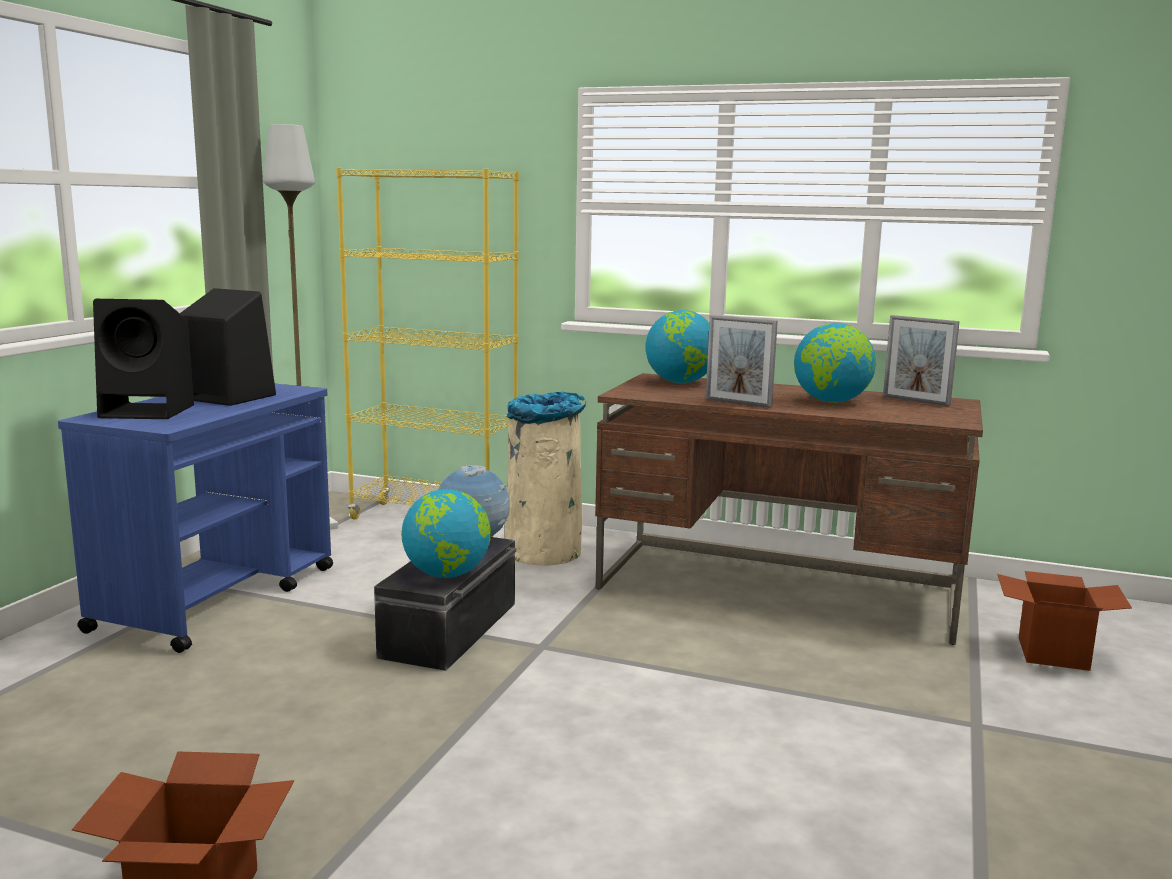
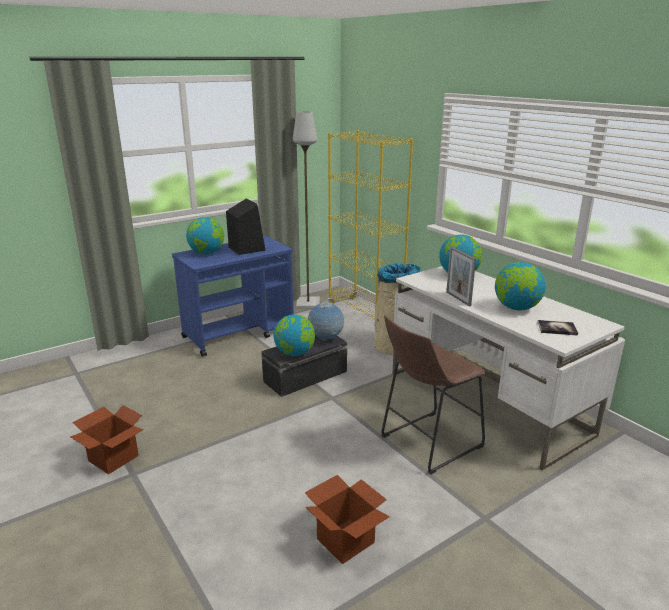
camera: 35 degrees right, 10 degrees up
(150, 411) = (207, 253): black speaker -> globe
(773, 661) = (427, 443): none -> brown stool
(779, 589) = (487, 403): brown desk -> white desk
(915, 401) = (573, 318): picture frame -> none
(921, 411) = (557, 328): none -> book
(1053, 653) = (599, 498): cardboard box -> cardboard box (345, 541)

